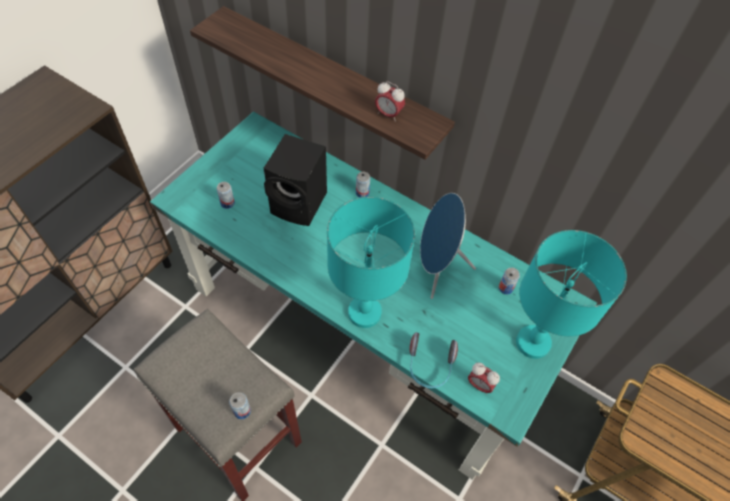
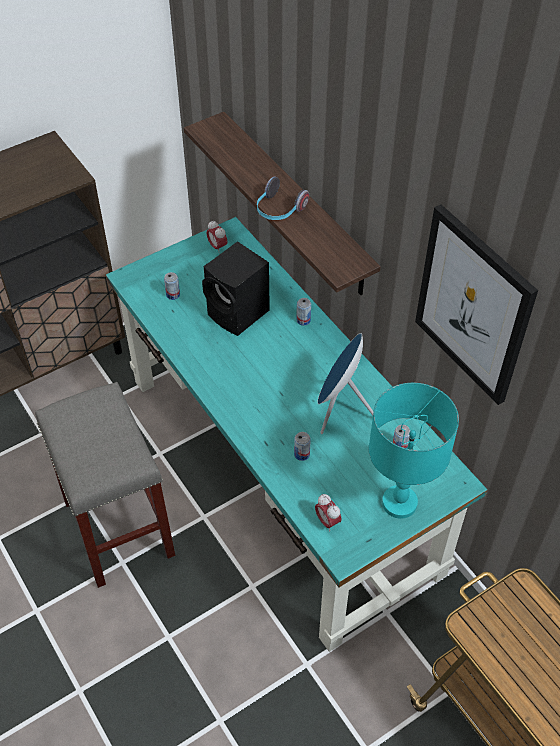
camera: 25 degrees right, 5 degrees down
(242, 411) = (107, 472): can -> can (302, 454)
(364, 313) = (251, 427): turquoise table lamp -> none
(388, 114) = (321, 244): alarm clock -> alarm clock (217, 247)
(429, 366) = (289, 490): headphones -> headphones (279, 210)
(597, 137) = (473, 305): none -> picture

